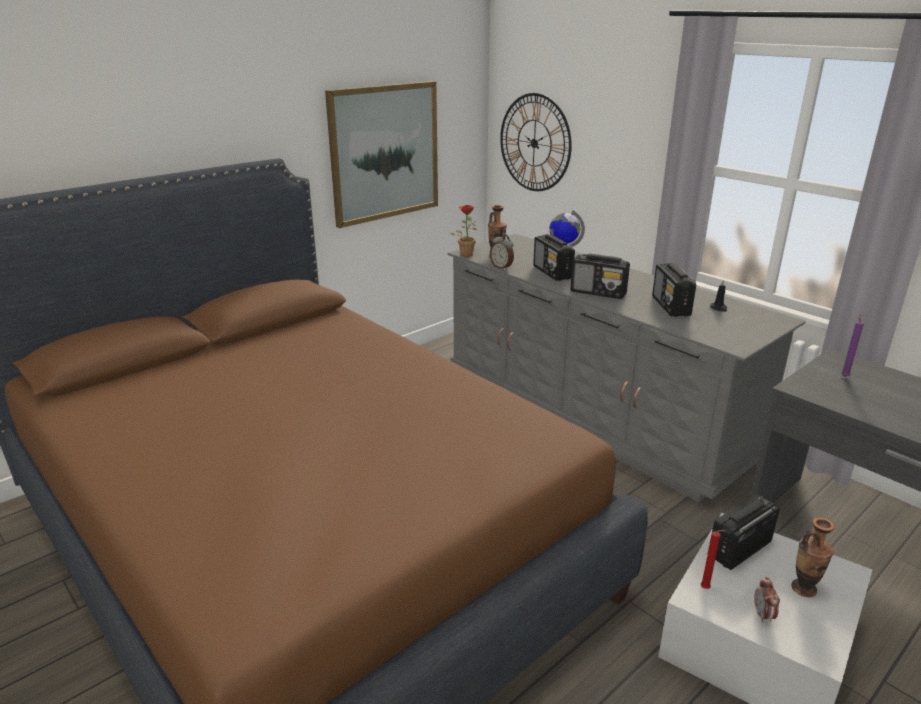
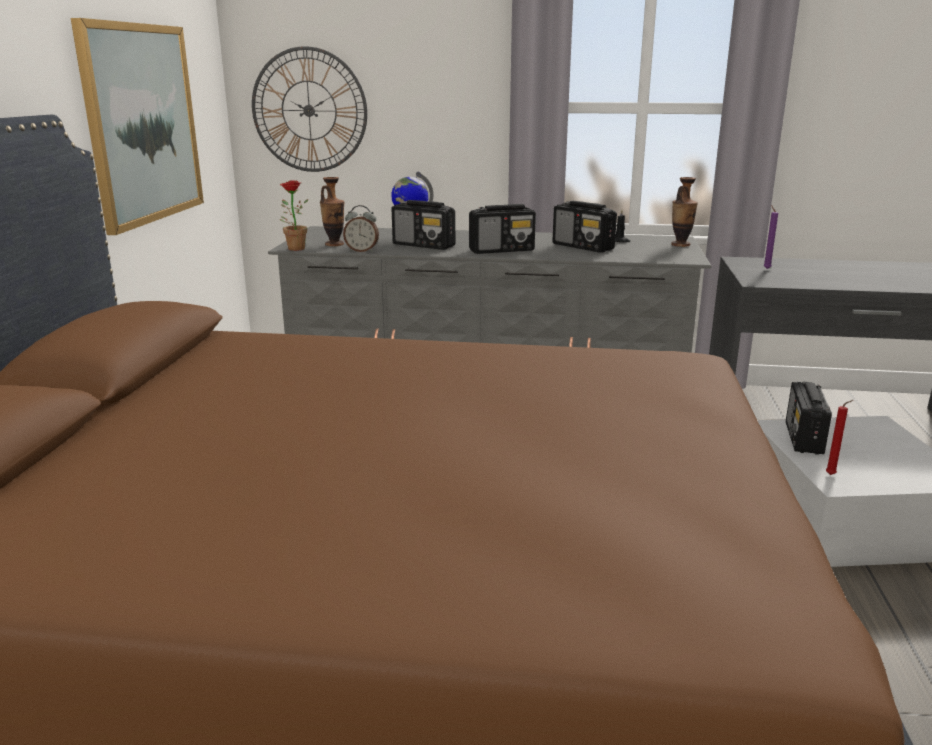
camera: 40 degrees left, 5 degrees down
(763, 615) = (888, 473): alarm clock -> none
(804, 589) = (878, 445): vase -> vase (680, 245)

